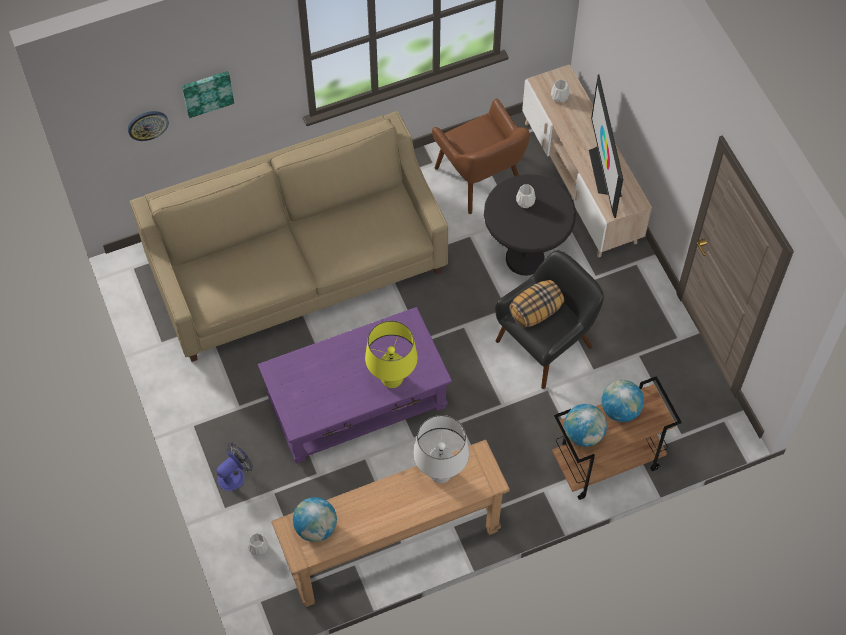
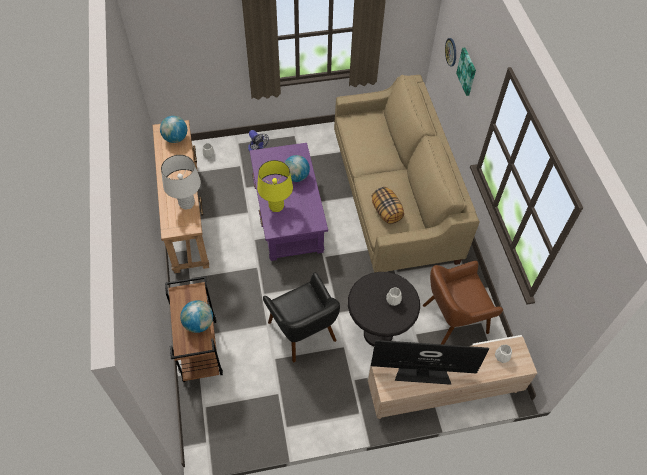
camera: 100 degrees right, 5 degrees down
(535, 311) = (308, 302): pillow -> pillow (386, 212)
(583, 434) = (188, 295): globe -> globe (296, 177)

